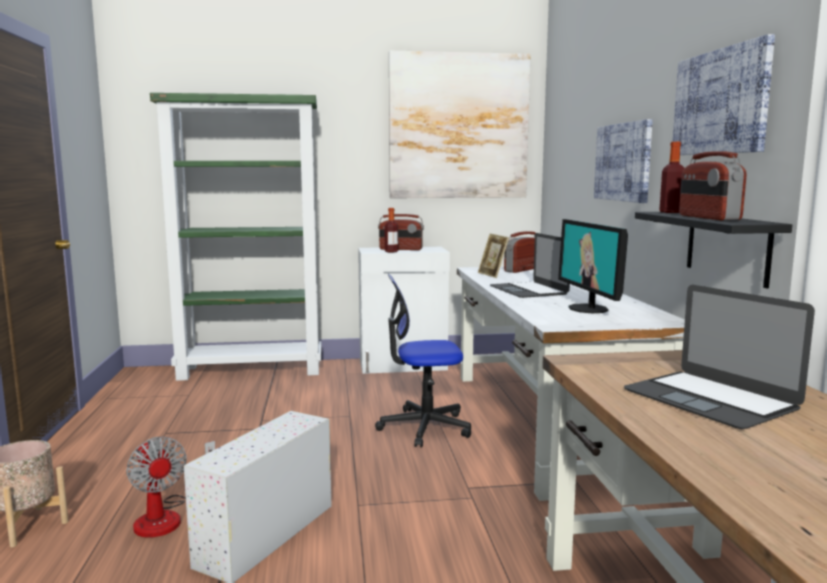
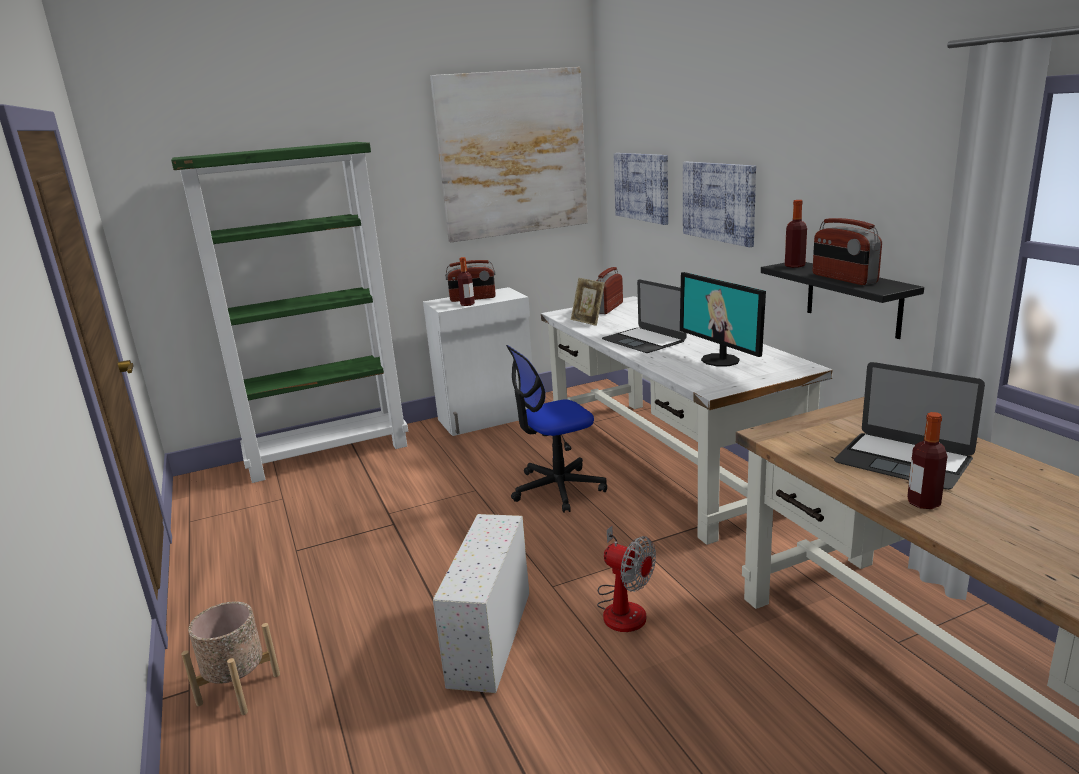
camera: 15 degrees left, 10 degrees up
(168, 516) = (379, 642): fan -> fan (623, 607)
(696, 435) = (923, 503): none -> bottle
(720, 102) = (840, 164): picture -> picture (642, 187)

